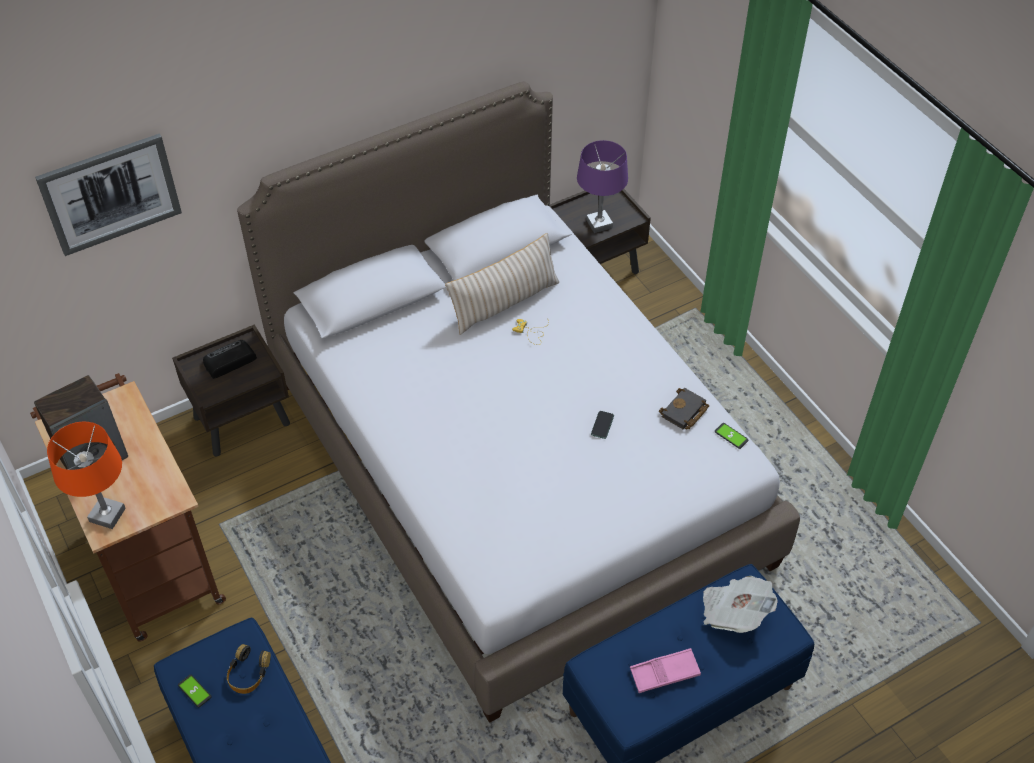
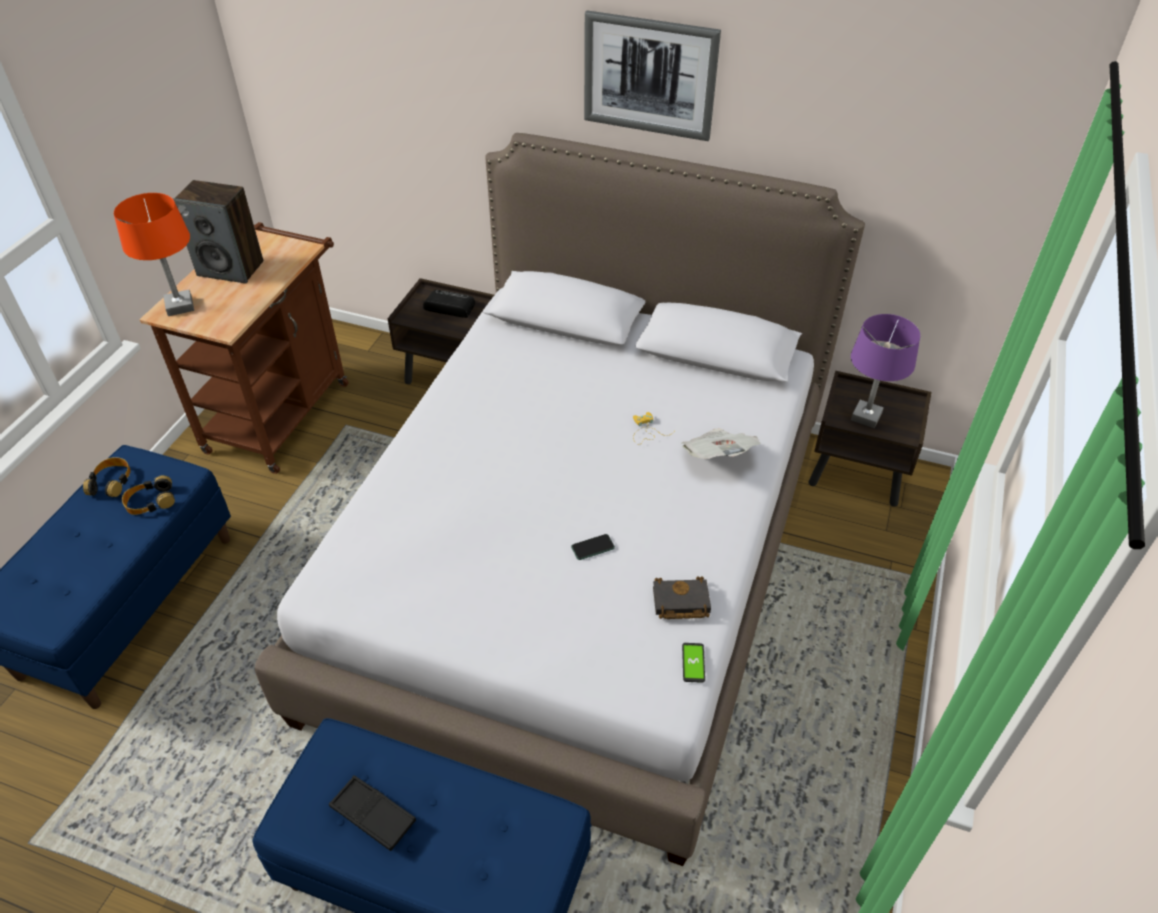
camera: 50 degrees right, 5 degrees down
(110, 193) = (386, 69): picture -> picture (649, 76)
(194, 691) = (111, 482): phone -> headphones
(504, 302) = (659, 394): beige pillow -> none
(664, 673) = (373, 815): pink tray -> black tray
(734, 612) = (506, 834): newspaper -> newspaper (718, 457)

